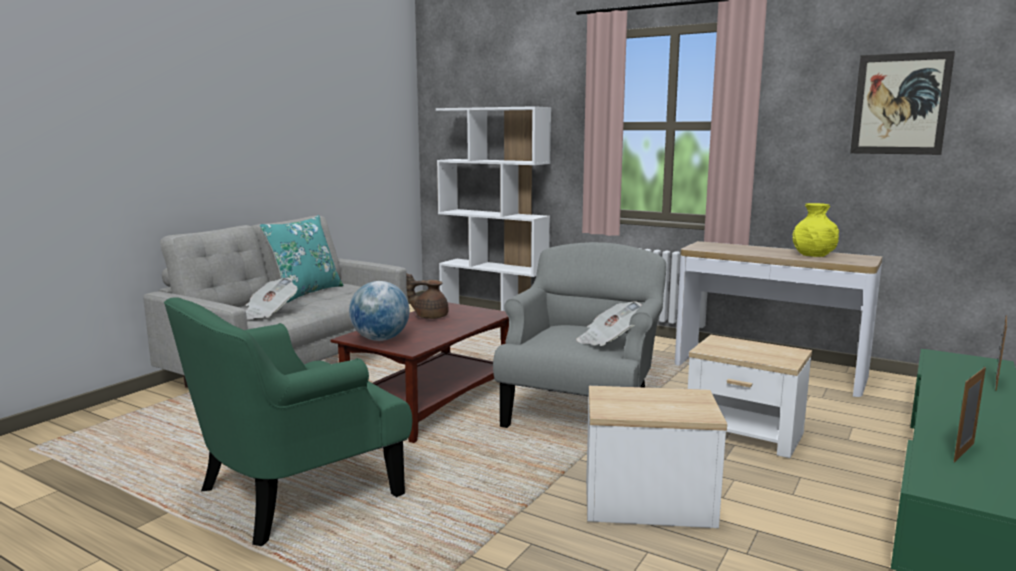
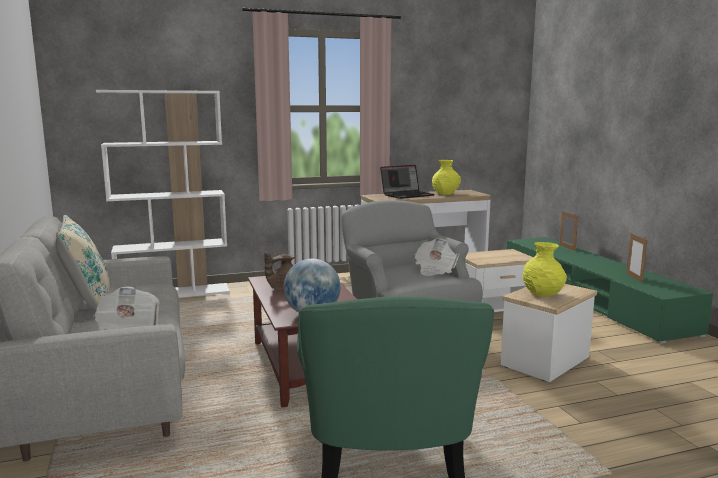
camera: 50 degrees left, 0 degrees up
(305, 292) = (88, 305): turquoise pillow -> beige pillow
(639, 400) = (543, 294): none -> yellow vase
(751, 249) = (407, 195): none -> laptop
(900, 104) = (463, 95): picture -> none

